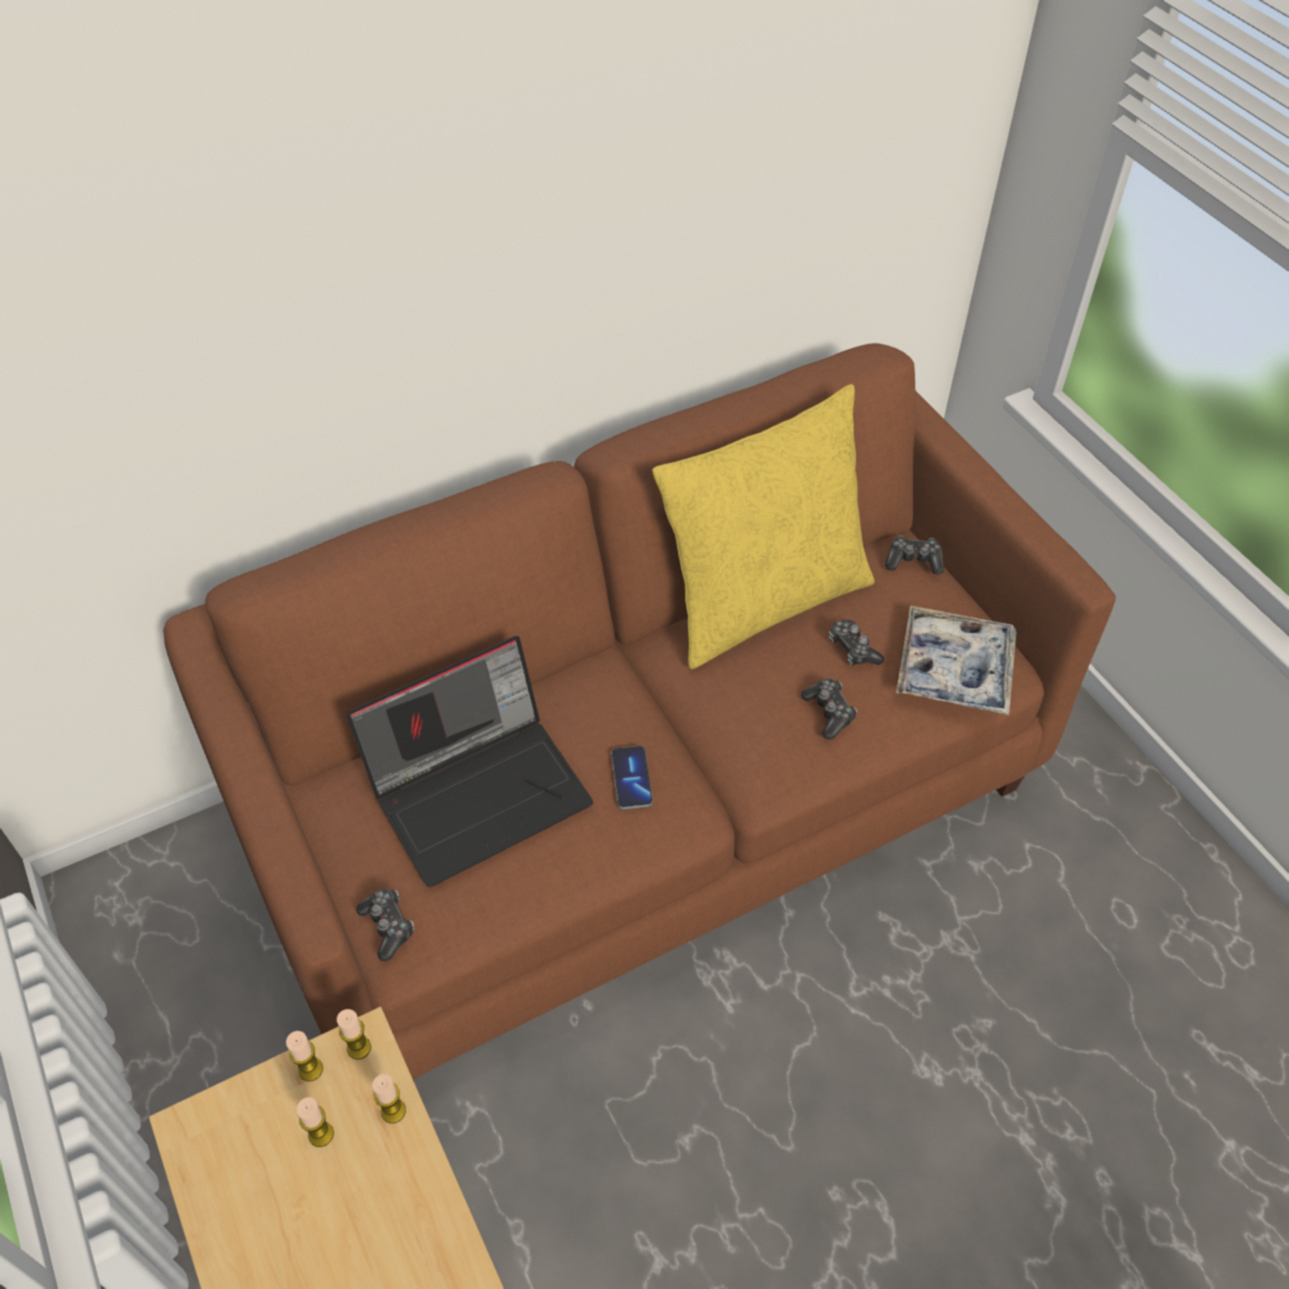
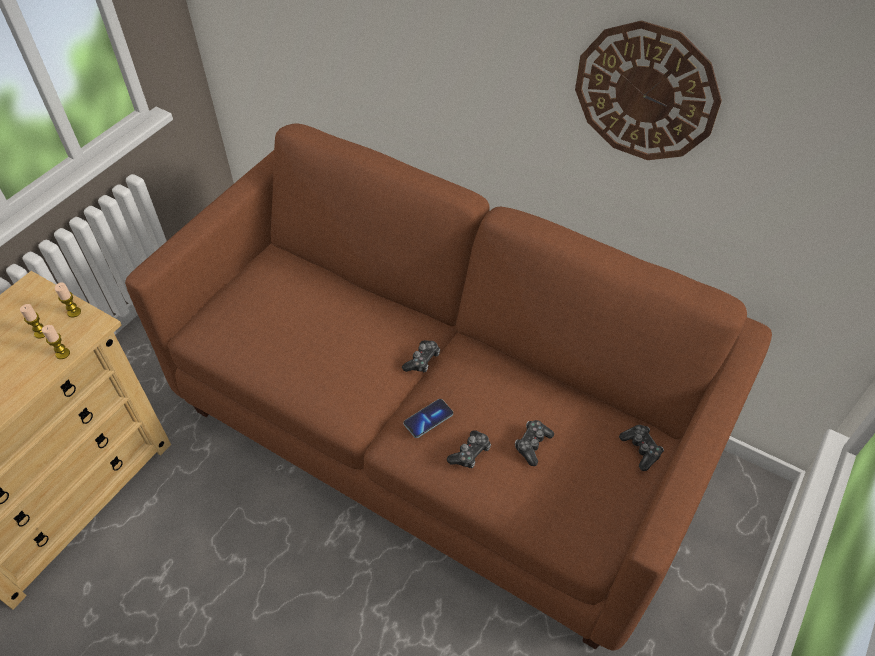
camera: 60 degrees right, 0 degrees up
(359, 1047) = (92, 324): candle -> none
(388, 927) = (205, 319): game controller -> game controller (422, 360)
(481, 790) = (305, 313): laptop -> none
(631, 778) = (354, 375): phone -> phone (428, 419)
(680, 196) = (646, 93): none -> wall clock
(763, 600) = (537, 379): yellow pillow -> none
(954, 669) = (560, 513): tray -> none

